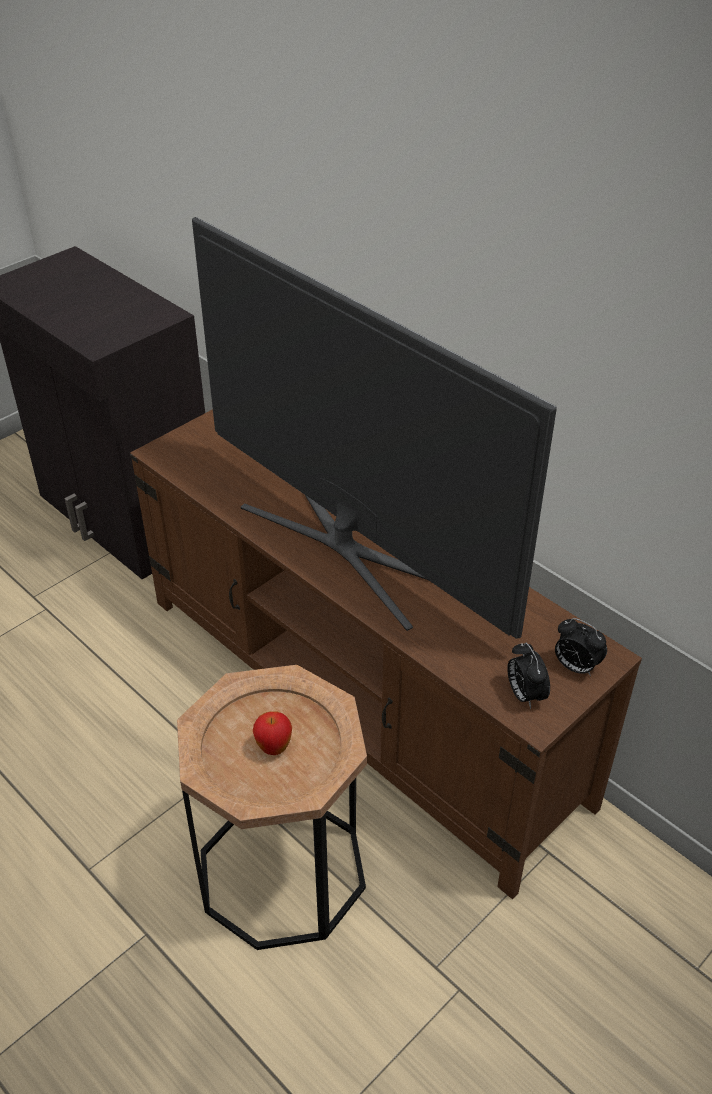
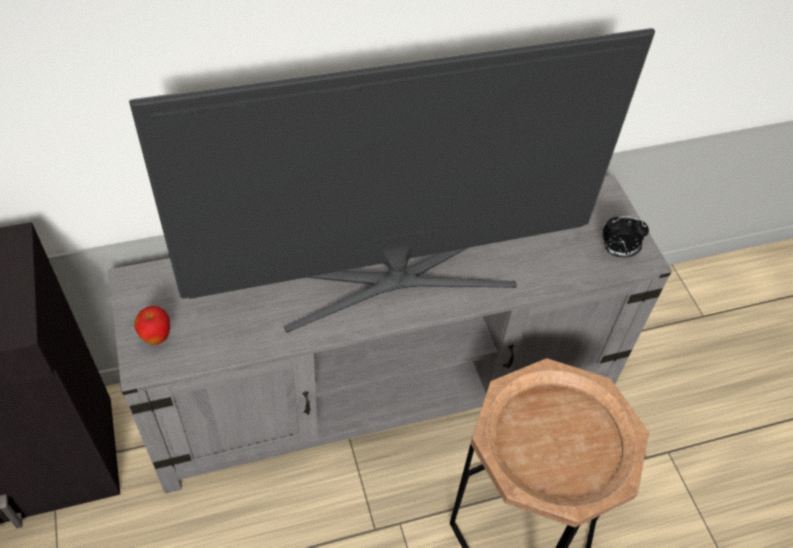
camera: 65 degrees left, 10 degrees up
(274, 748) = (563, 439): apple -> apple (157, 338)
(360, 698) = (388, 385): brown tv stand -> grey tv stand
(575, 666) = (605, 211): alarm clock -> none

